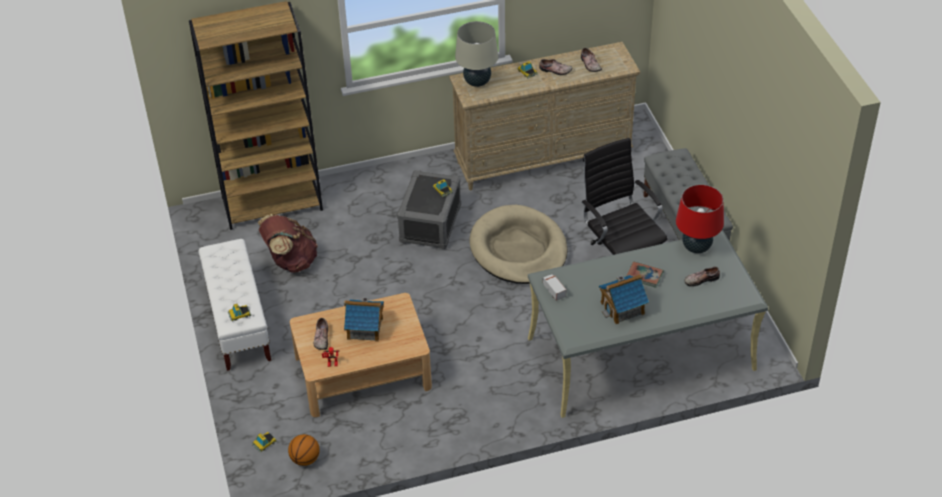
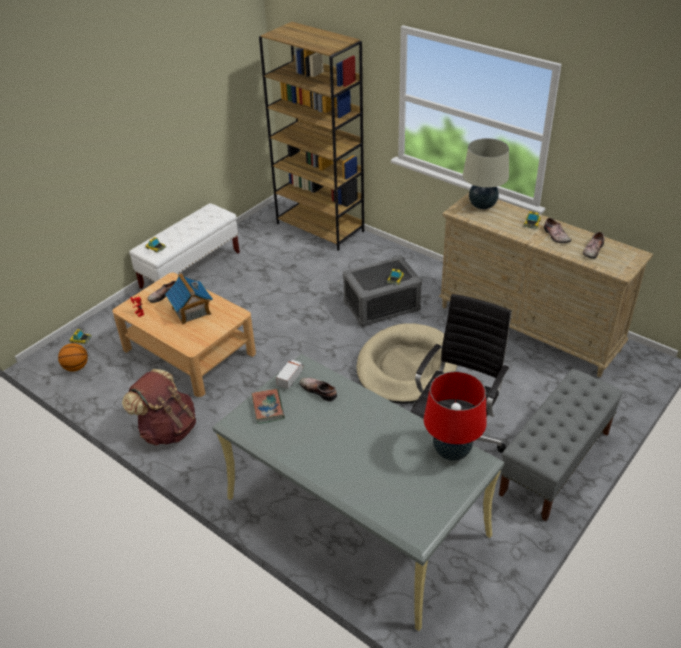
camera: 55 degrees right, 5 degrees down
(290, 261) = (272, 262): brown backpack -> brown backpack (167, 429)
(622, 308) = (309, 437): toy house -> none
(644, 276) = (369, 431): book -> book (268, 408)
(701, 279) = (407, 478): shoe -> shoe (319, 390)

